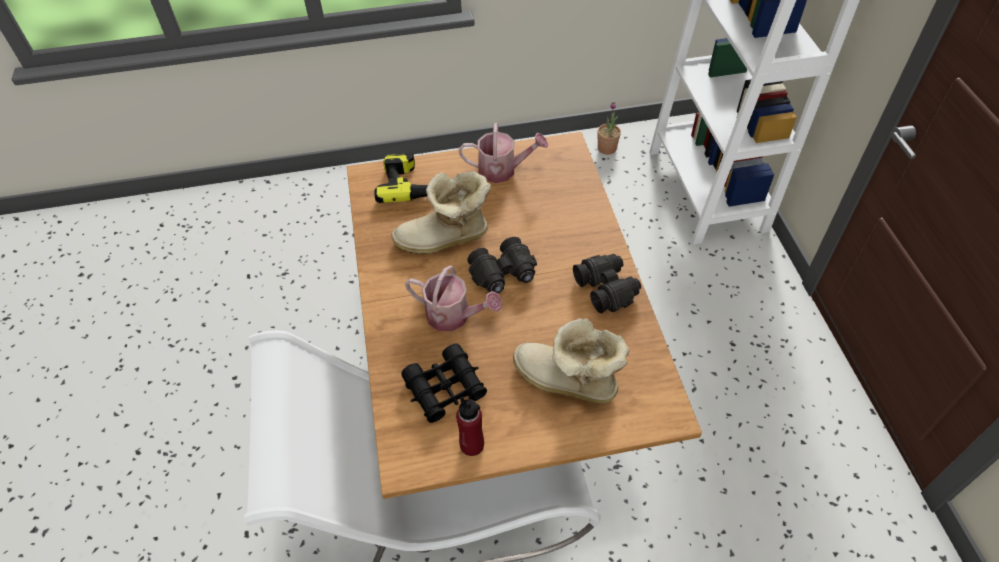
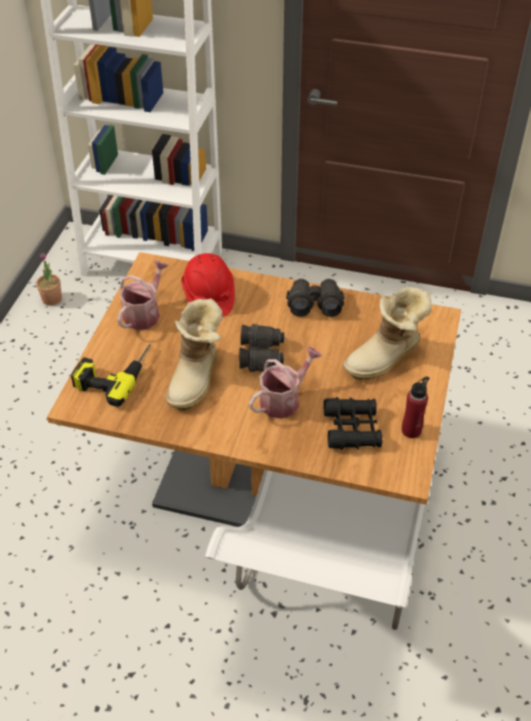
camera: 65 degrees left, 5 degrees down
(556, 203) = (208, 296): none -> red hard hat

